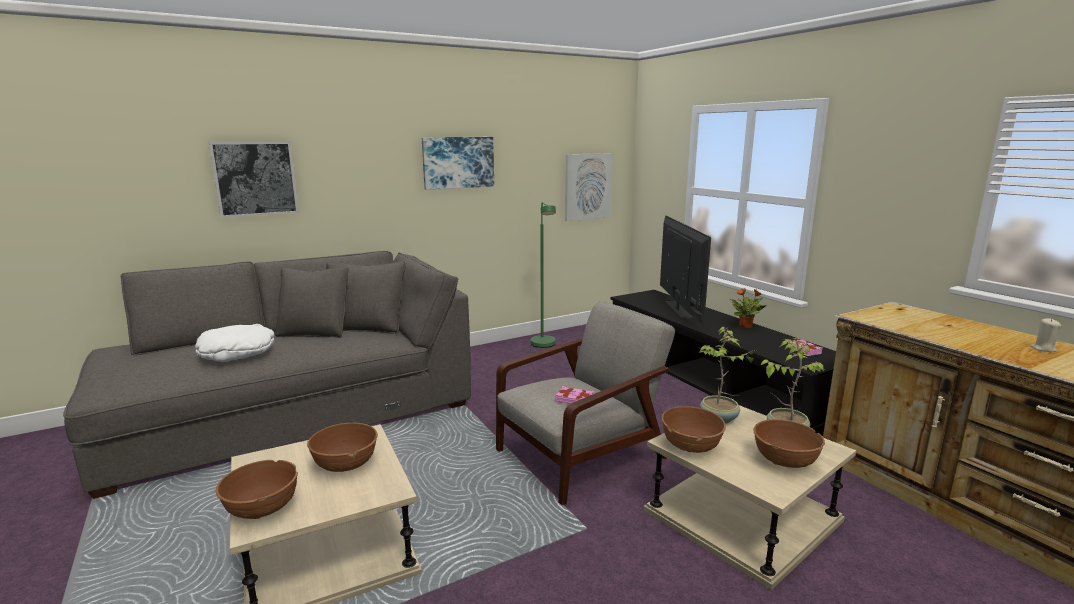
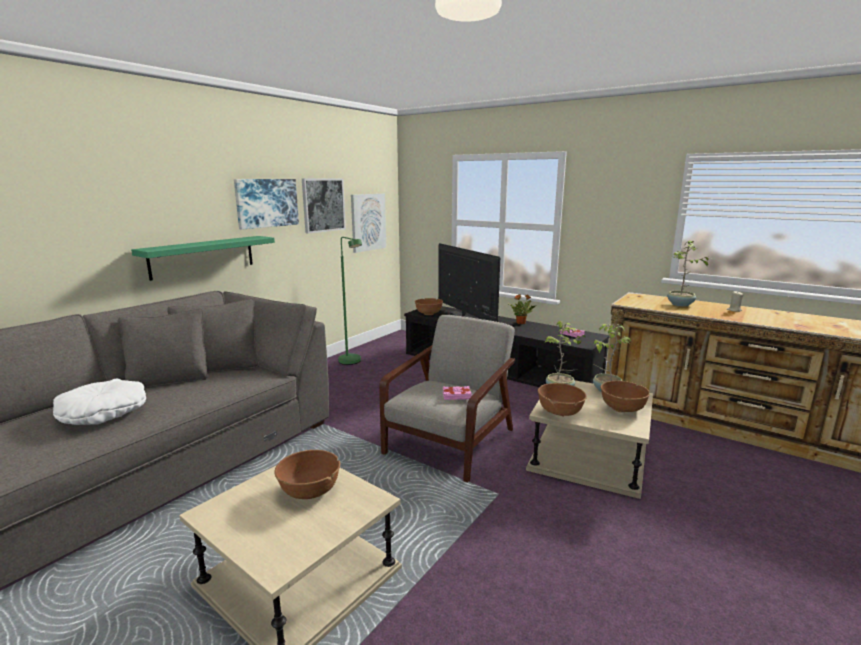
camera: 25 degrees left, 0 degrees up
(255, 178) = (67, 223): picture -> picture (323, 205)
(262, 508) = (267, 550): brown bowl -> brown bowl (428, 313)
(383, 216) = (203, 256): none -> green shelf
(952, 329) = (680, 305): none -> potted plant

